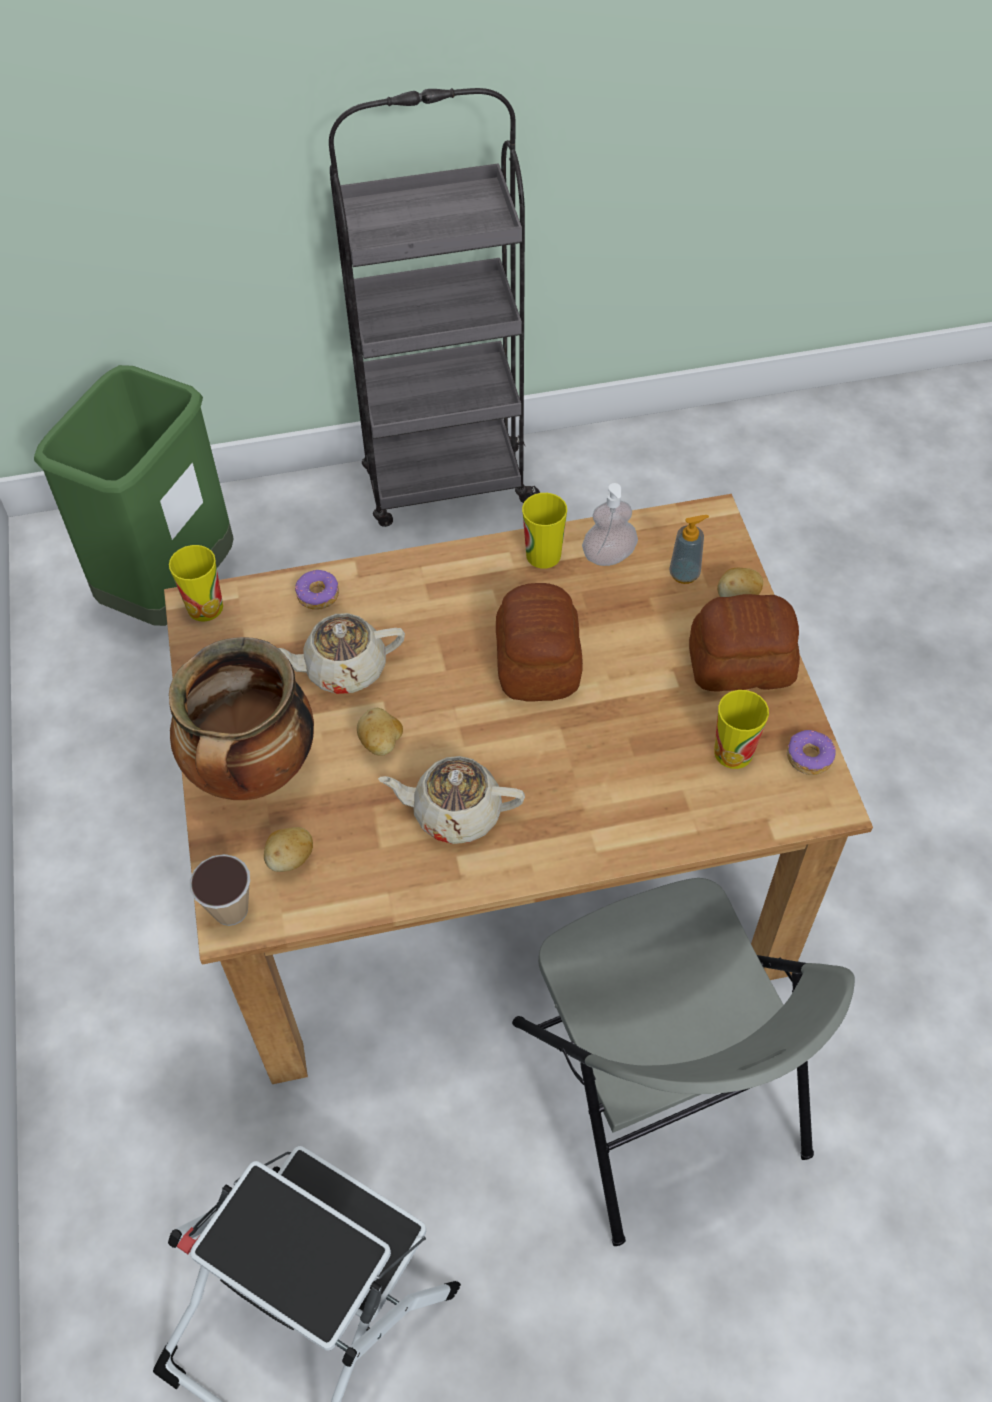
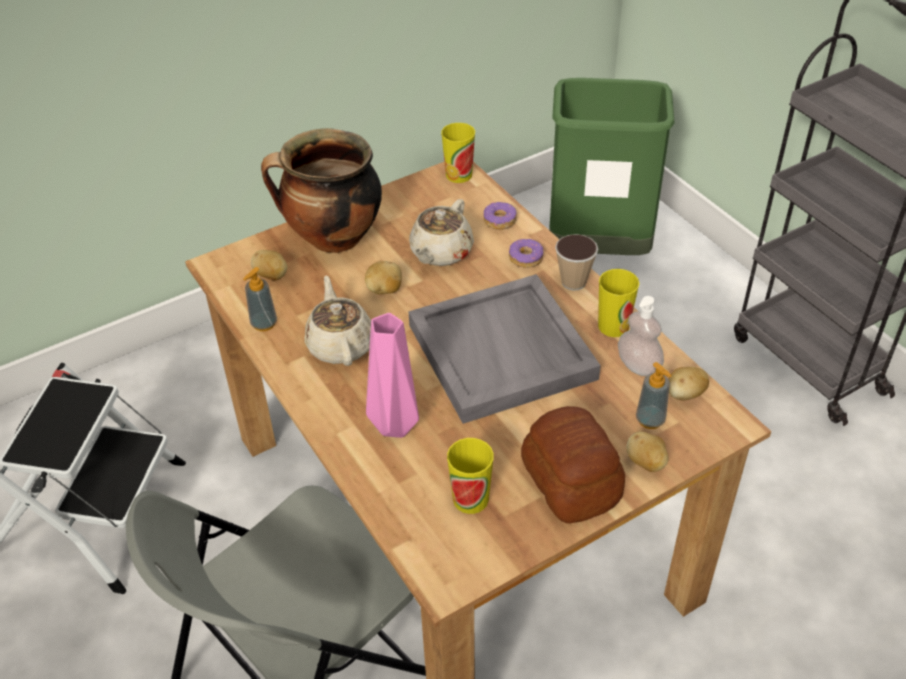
camera: 70 degrees right, 10 degrees down
(231, 910) = (224, 262): cup -> cup (573, 282)
(343, 669) = (440, 252): beige teapot -> beige teapot turned 120 degrees counterclockwise
(378, 887) = (264, 324): none -> soap dispenser
(539, 660) = (503, 352): bread -> grey tray
(609, 789) = (397, 426): none -> pink vase
(662, 536) = (685, 395): none -> potato
(808, 757) = (491, 555): donut -> donut (526, 258)

